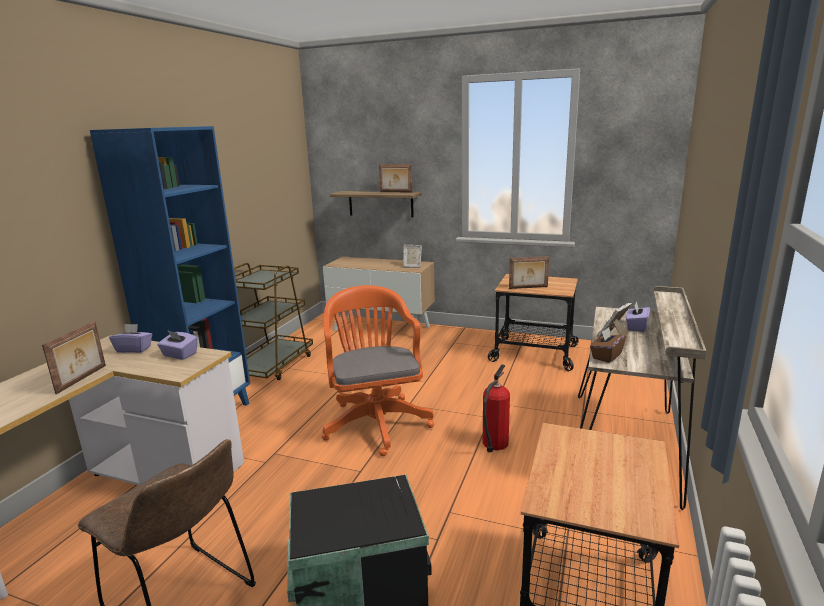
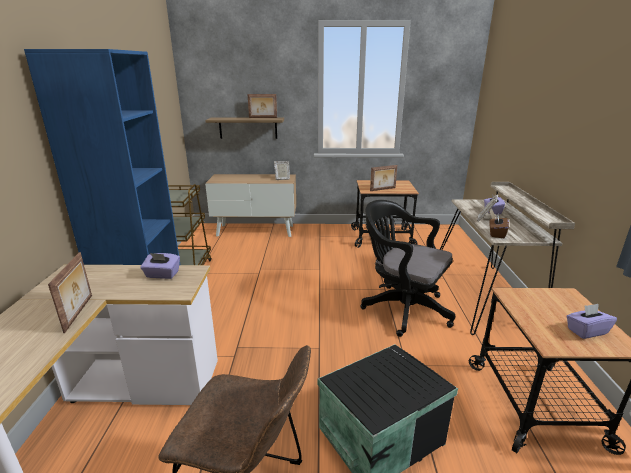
camera: 20 degrees left, 5 degrees up
(134, 349) = (107, 275): purple tissue box -> purple tissue box (586, 331)
(375, 421) = (303, 306): orange office chair -> none
(494, 444) = (402, 308): fire extinguisher -> black office chair

